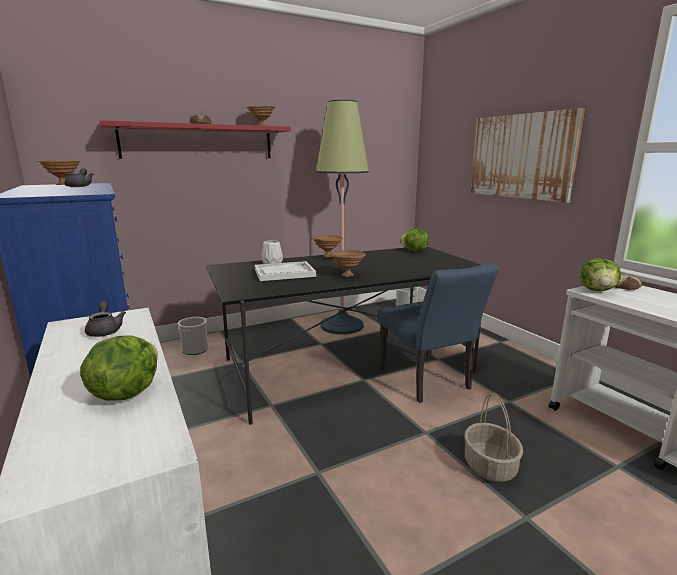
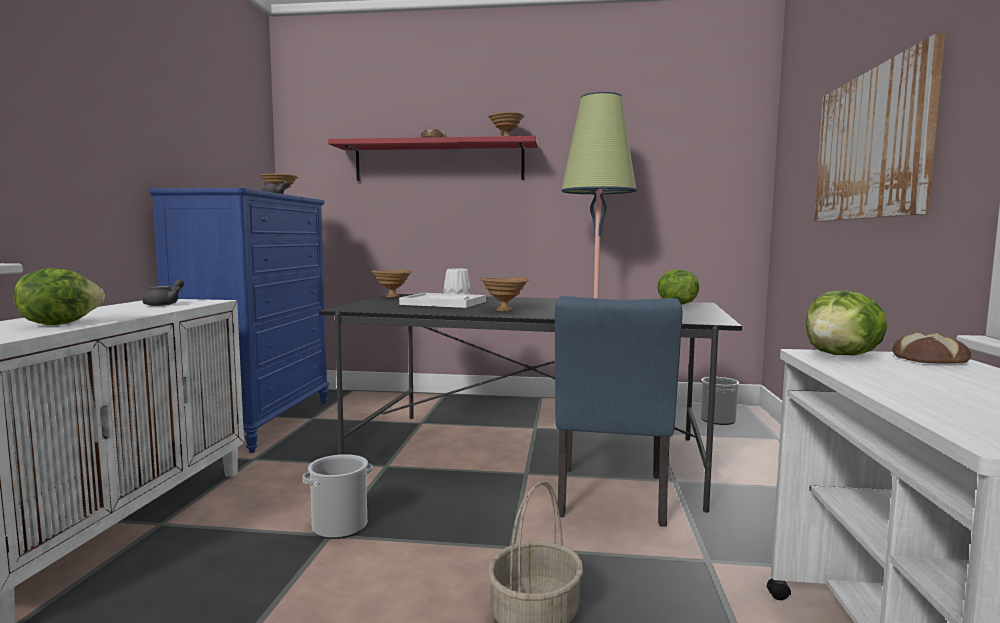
camera: 35 degrees right, 10 degrees down
(195, 349) = (395, 403): bucket -> bucket (340, 526)
(327, 256) = (539, 298): brown bowl -> brown bowl (391, 296)

